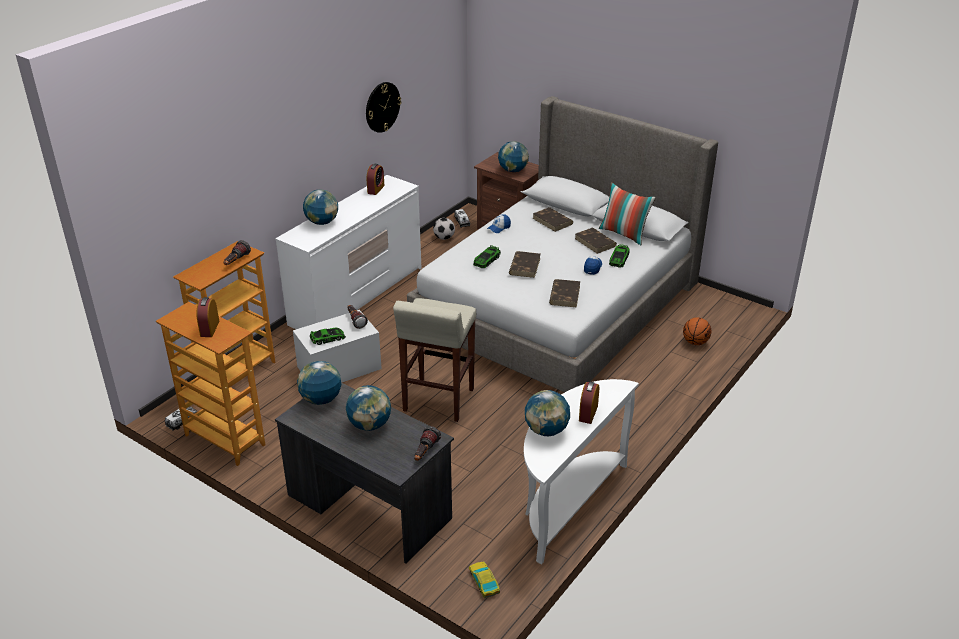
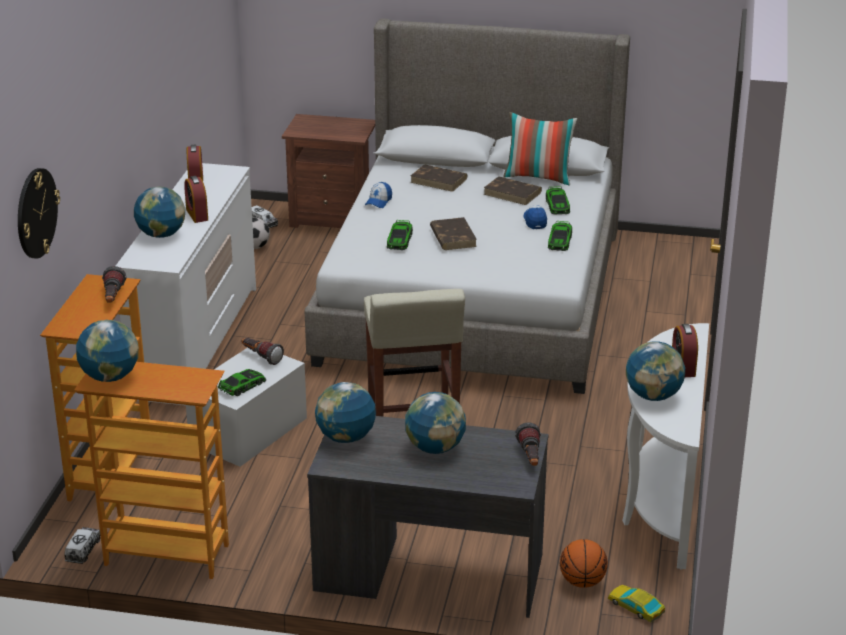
camera: 25 degrees left, 5 degrees down
(209, 328) = (162, 380): alarm clock -> alarm clock (197, 214)
(382, 107) = (180, 64): wall clock -> wall clock (36, 213)
(513, 170) = (338, 131): globe -> globe (110, 377)
(564, 295) = (529, 257): brown book -> none
(597, 287) = (560, 241): none -> toy car
(695, 342) = (665, 294): basketball -> basketball (582, 582)

